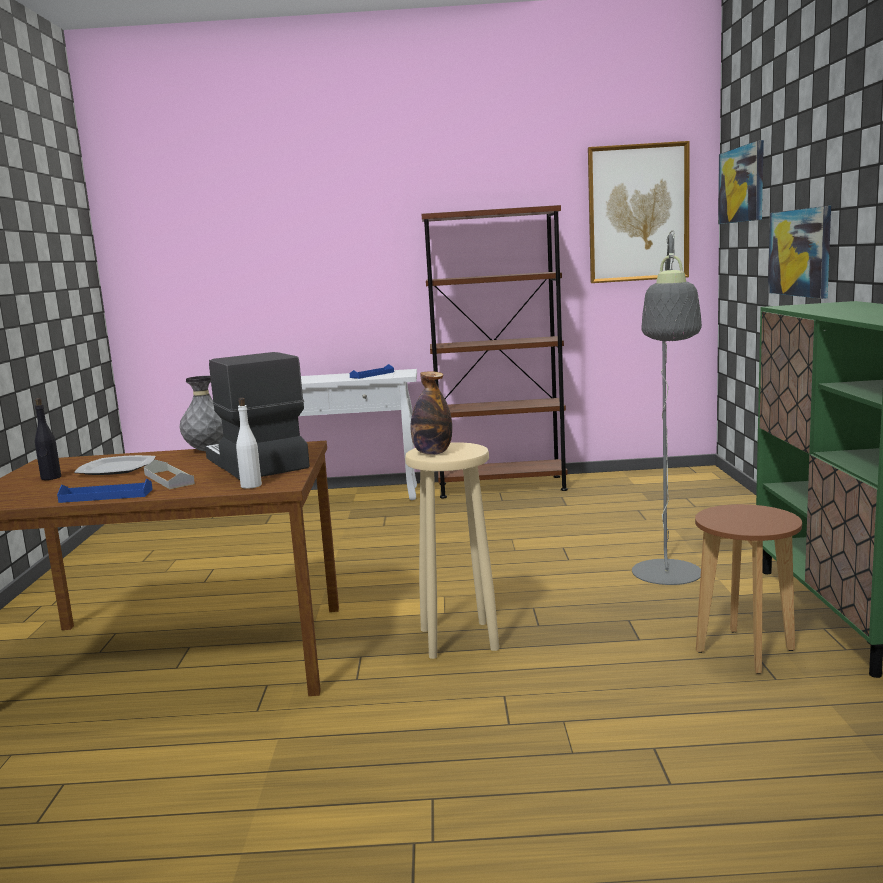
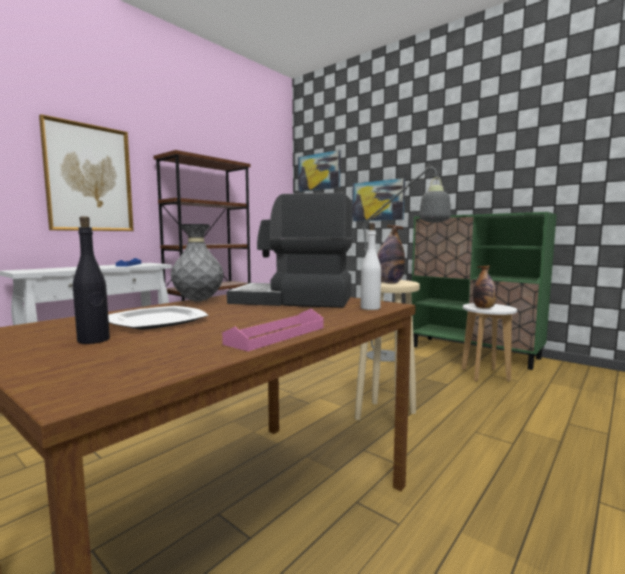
camera: 50 degrees left, 5 degrees down
(106, 496) = (277, 335): blue tray -> pink tray
(169, 479) = (272, 316): grey tray -> none
(638, 213) = (263, 180): picture -> picture (89, 178)
(724, 518) = (484, 308): none -> bottle
(745, 650) = (484, 375): brown stool -> white stool

